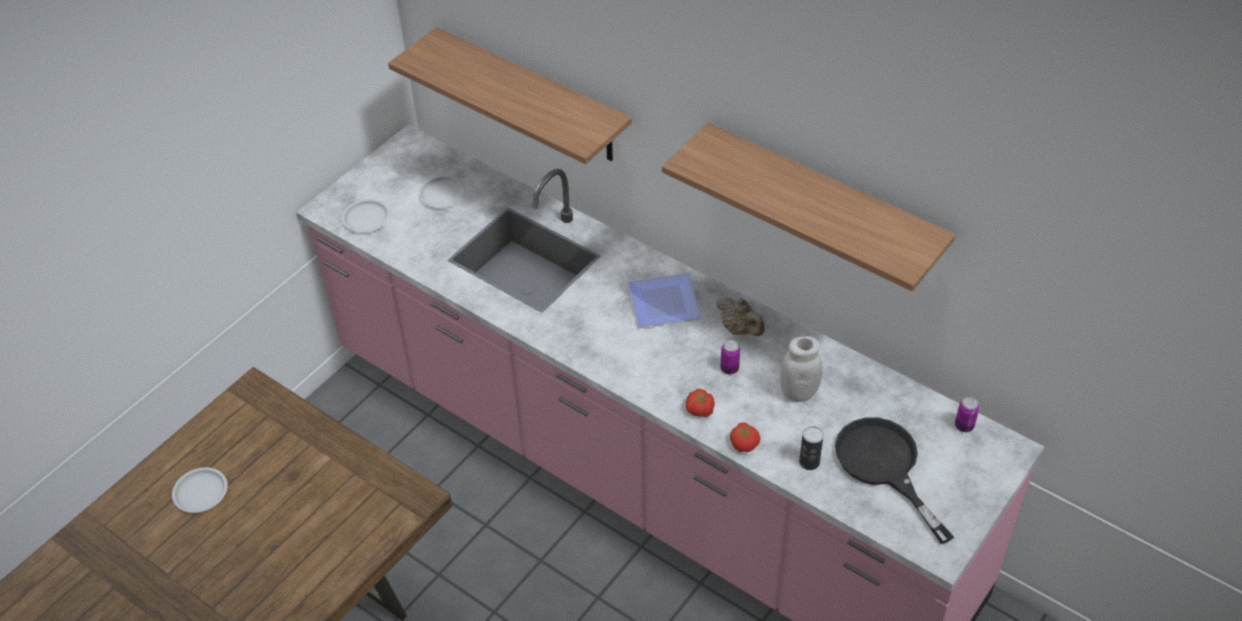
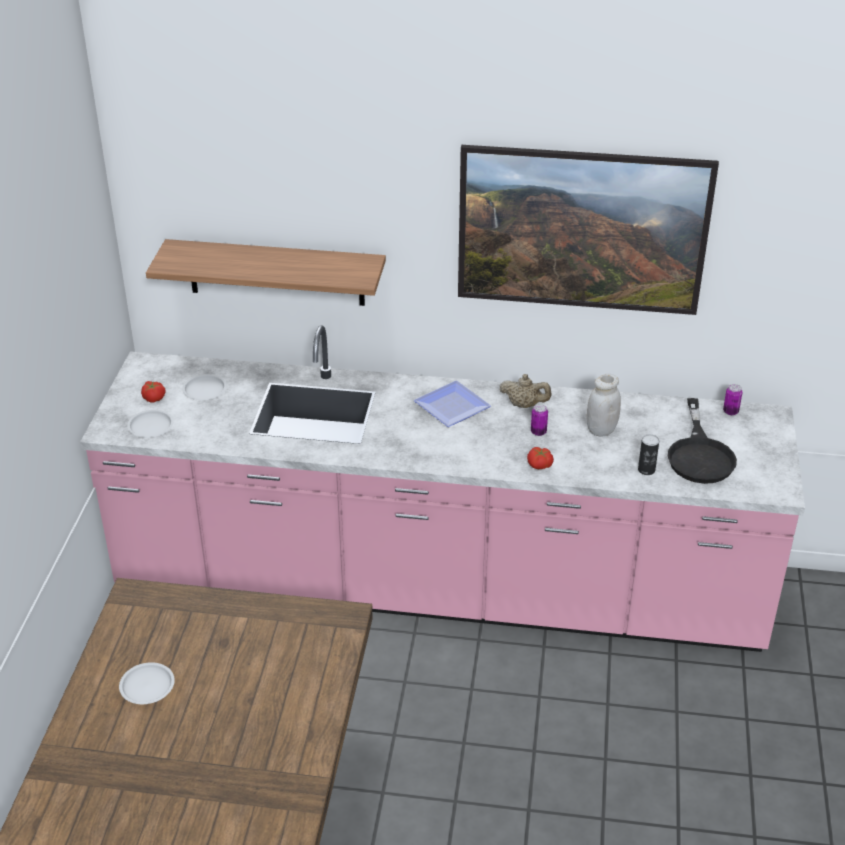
camera: 30 degrees left, 10 degrees down
(744, 443) = (590, 475): tomato -> tomato (154, 398)
(823, 203) = (579, 267): shelf -> picture
(884, 467) = (700, 454): black frying pan -> black frying pan turned 120 degrees counterclockwise

